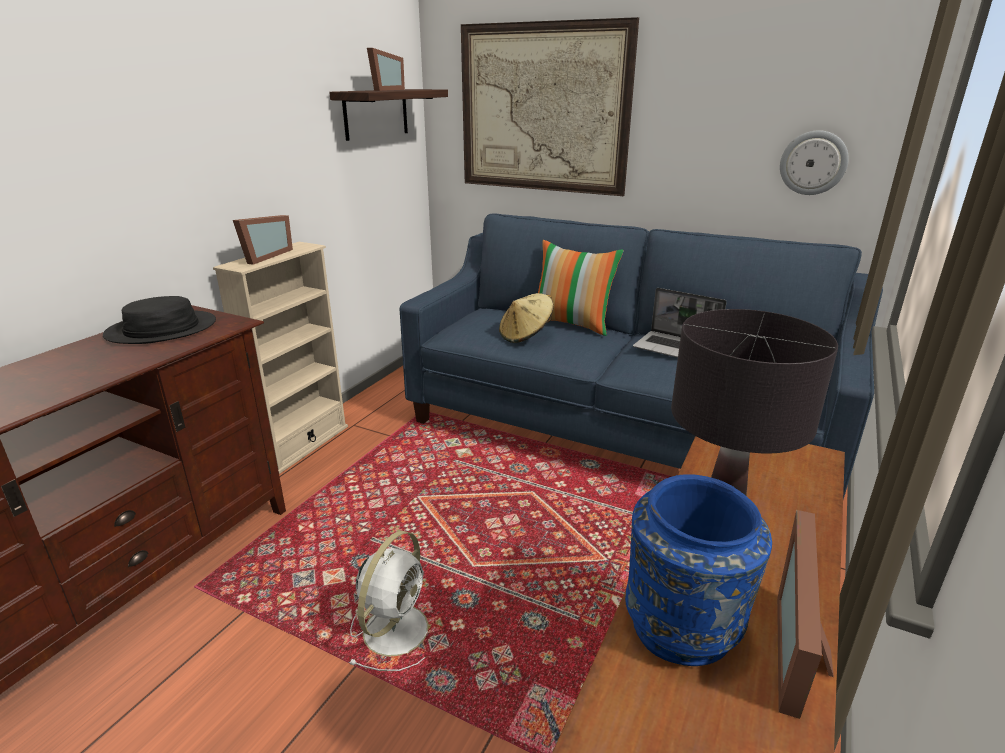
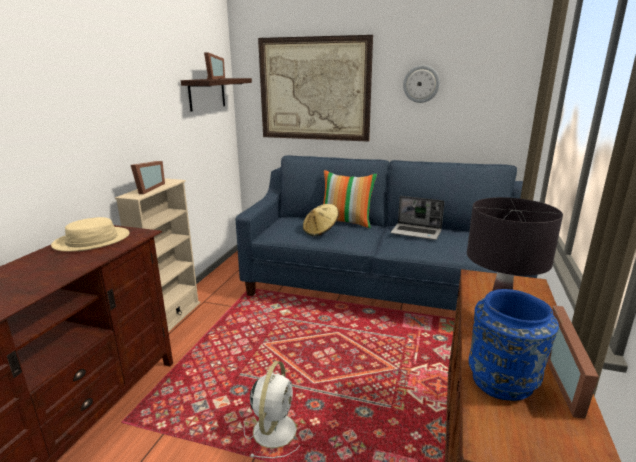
camera: 10 degrees left, 5 degrees down
(162, 329) = (92, 241): black hat -> beige hat
(813, 163) = (482, 118): wall clock -> wall clock (421, 84)

